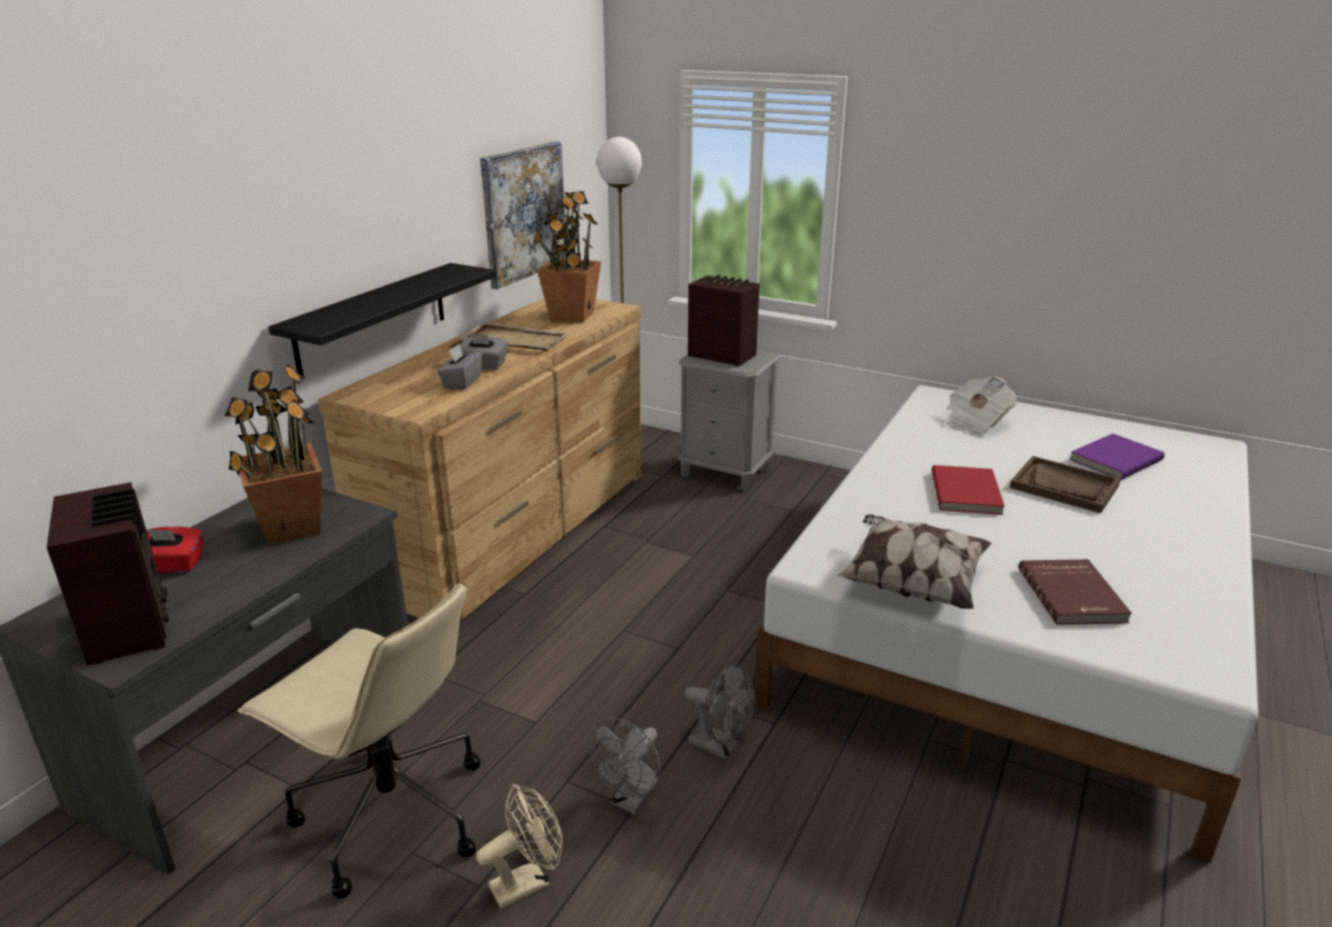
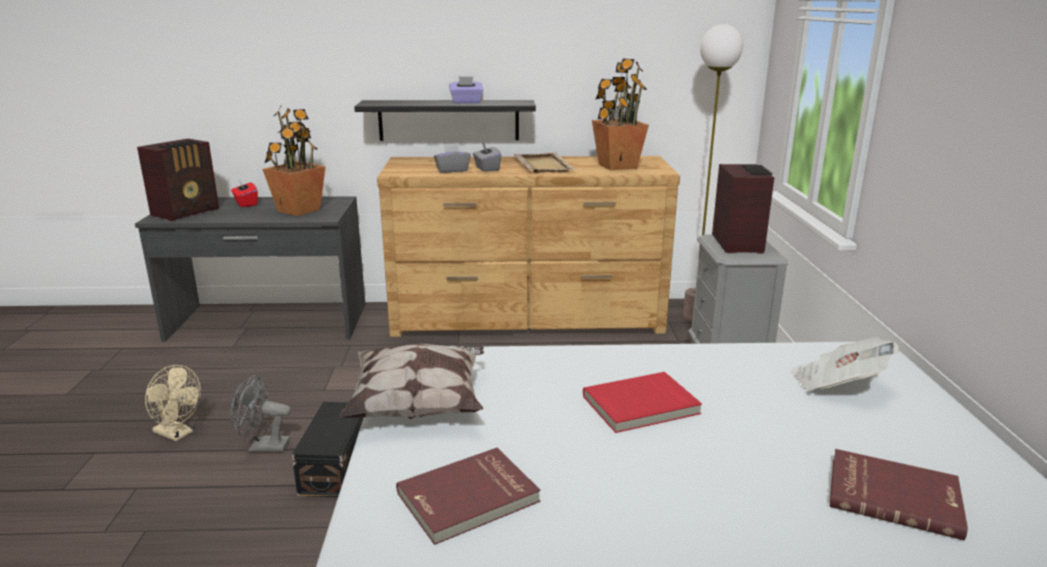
camera: 60 degrees right, 5 degrees down
(389, 815) = (220, 376): beige office chair -> none
(412, 287) = (466, 102): none -> purple tissue box
(523, 213) = (630, 80): picture -> none
(720, 746) = (338, 466): grey fan -> black storage box
(1064, 487) = (743, 464): brown tray -> none
(1114, 459) = (893, 495): purple book -> red book

